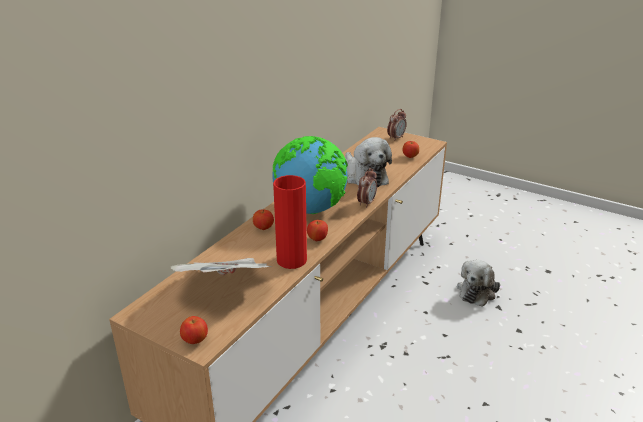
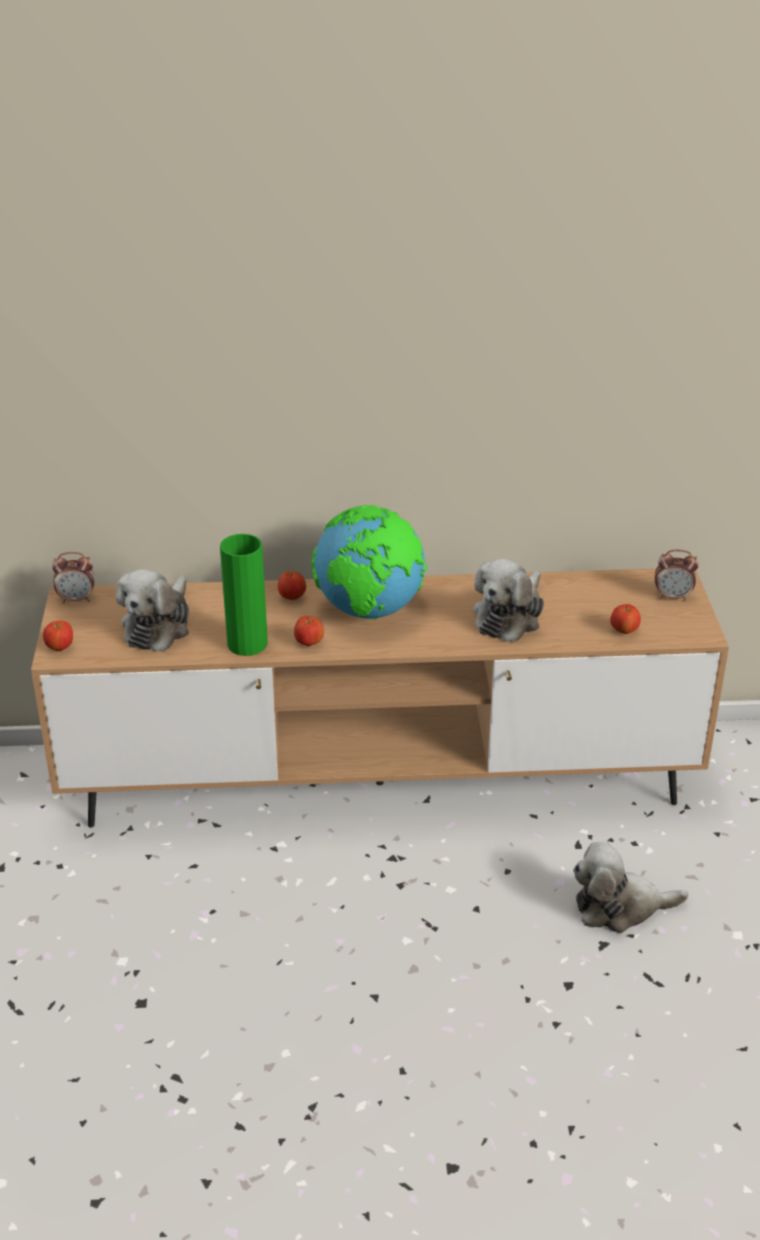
camera: 55 degrees right, 5 degrees up
(227, 286) = (158, 625): newspaper -> plush toy
(291, 260) = (247, 644): red vase -> green vase
(366, 203) = (437, 645): alarm clock -> alarm clock (77, 599)

